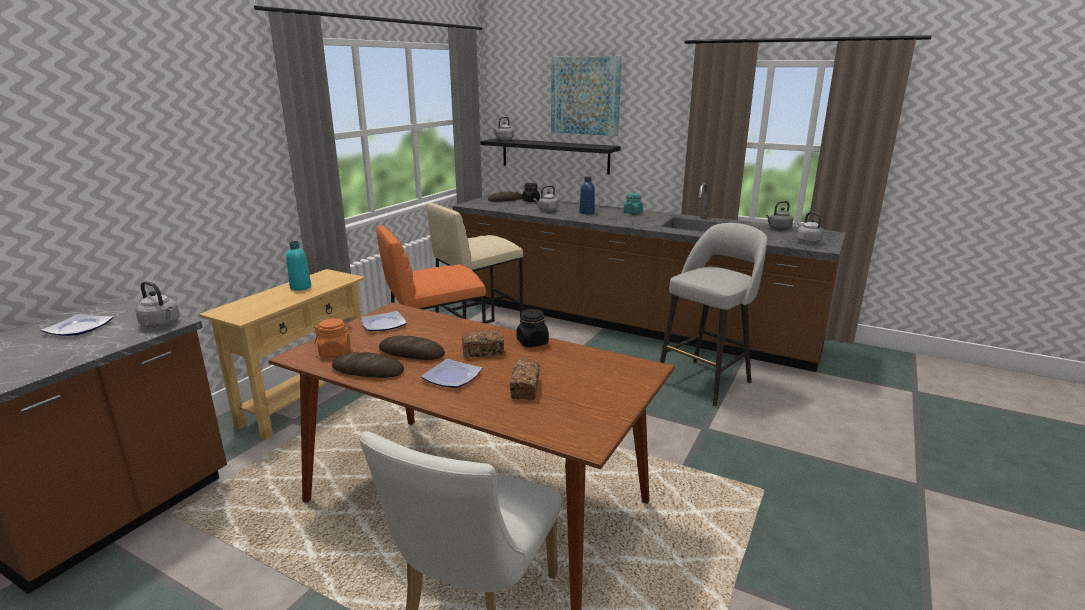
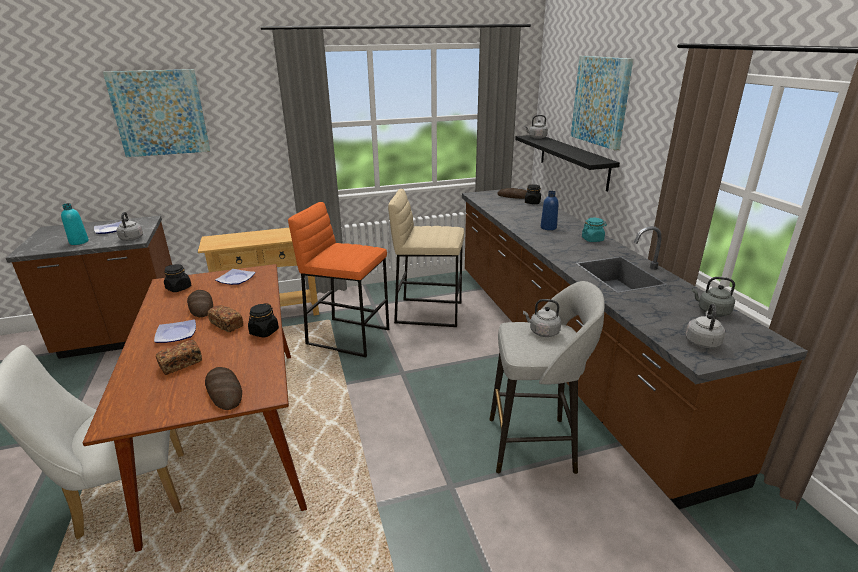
camera: 45 degrees right, 5 degrees up
(111, 128) = (160, 113): none -> picture
(300, 287) = (271, 235): turquoise bottle -> turquoise bottle (79, 242)
(335, 352) = (179, 288): orange jar -> black jar
(368, 370) = (162, 308): bread -> bread (224, 391)
(547, 210) = (520, 216): grey kettle -> grey kettle (542, 332)

